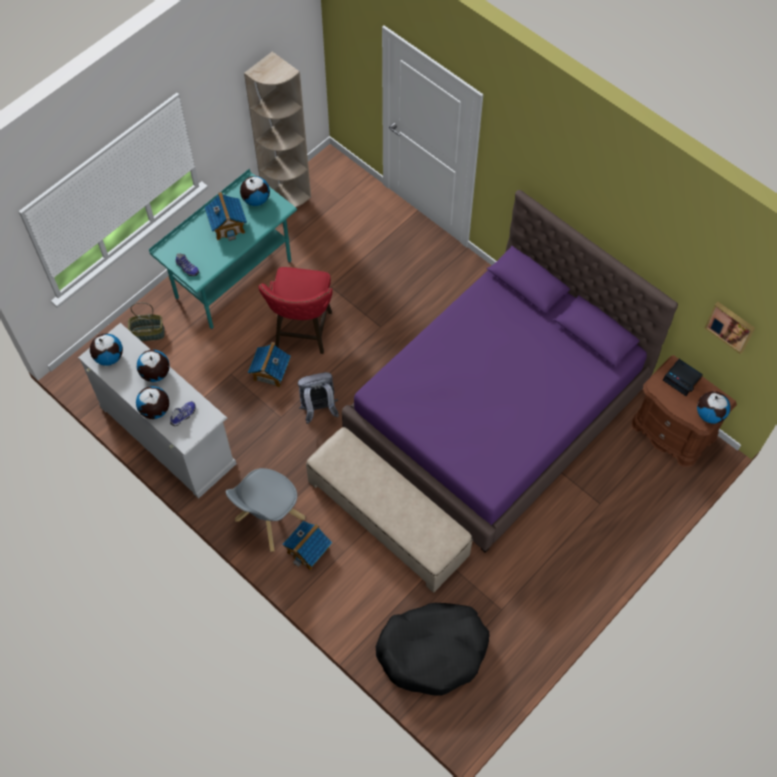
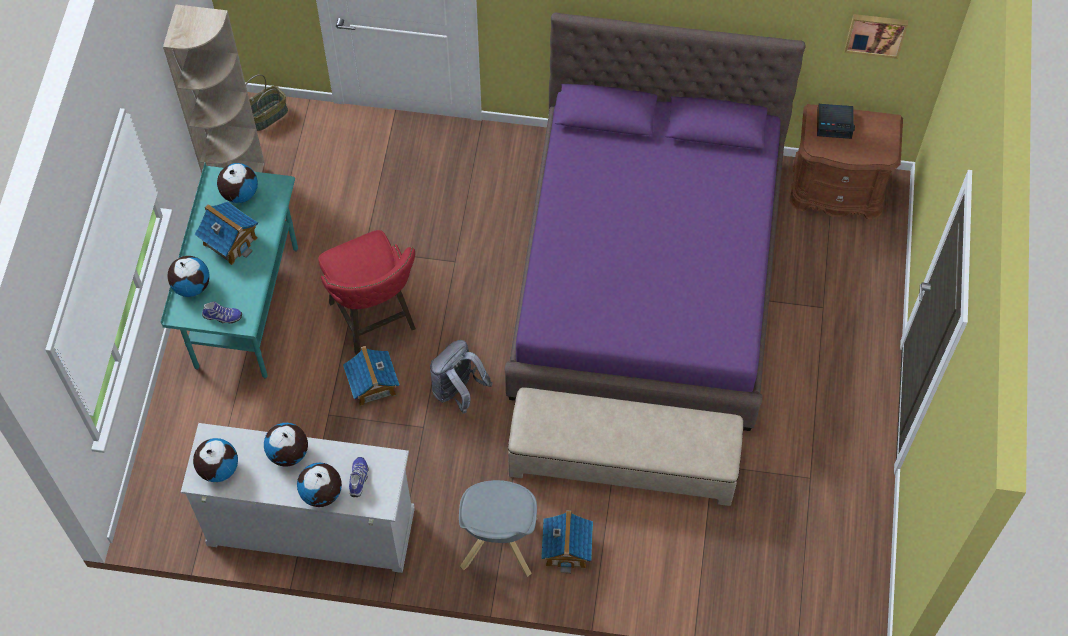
camera: 35 degrees left, 0 degrees up
(148, 333) = (194, 427): basket -> basket (267, 115)
(433, 651) = (776, 565): black dog bed -> none
(709, 414) = (887, 143): globe -> globe (191, 285)

